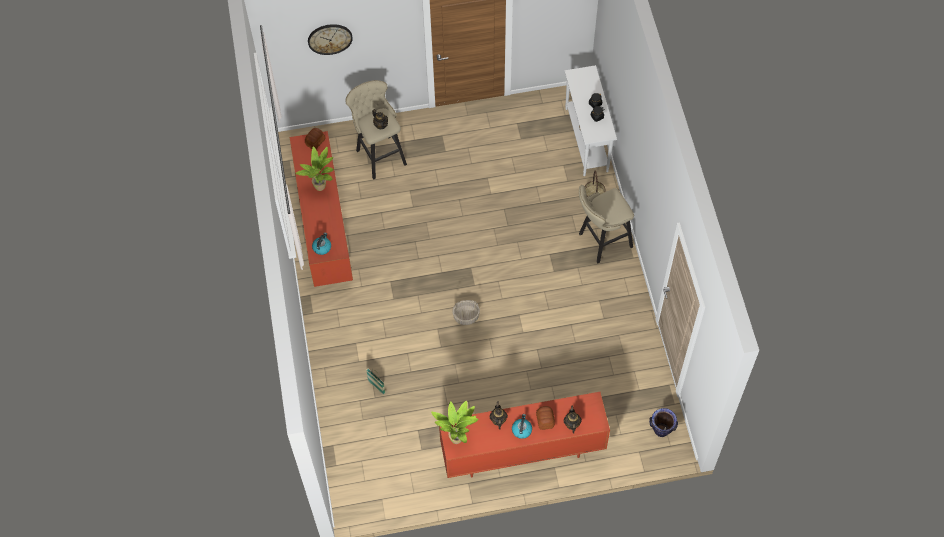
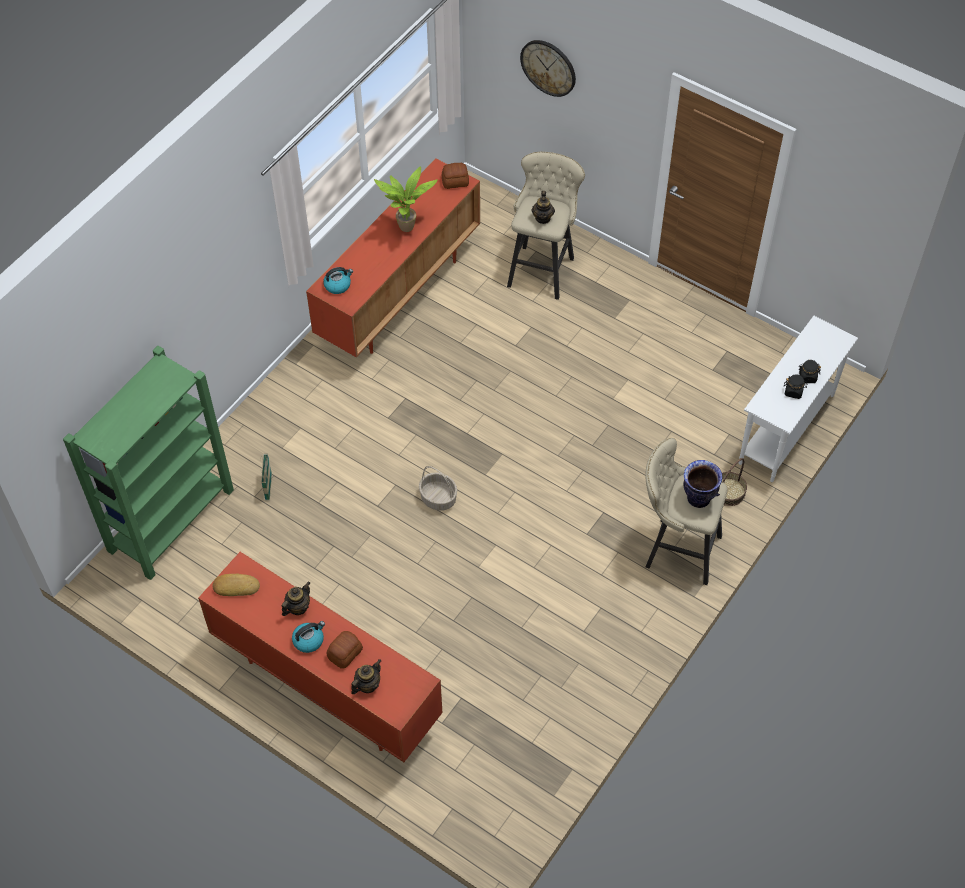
camera: 45 degrees right, 5 degrees down
(347, 447) = (171, 520): none -> green bookcase
(457, 438) = (236, 586): potted plant -> bread
(661, 430) = (505, 809): vase -> vase (699, 498)

